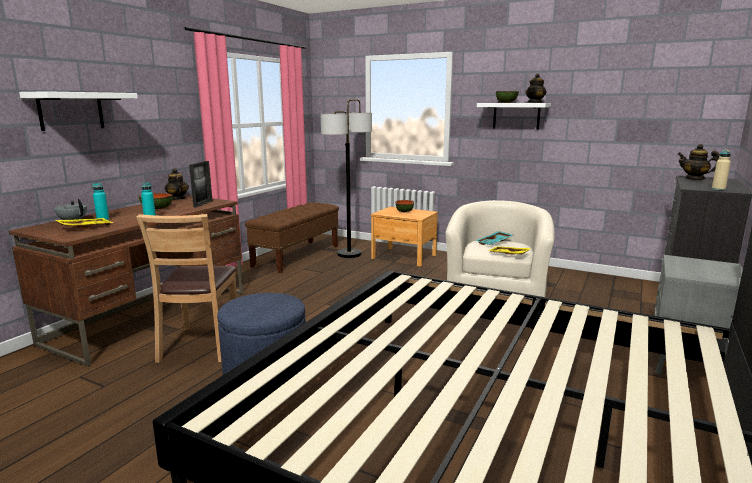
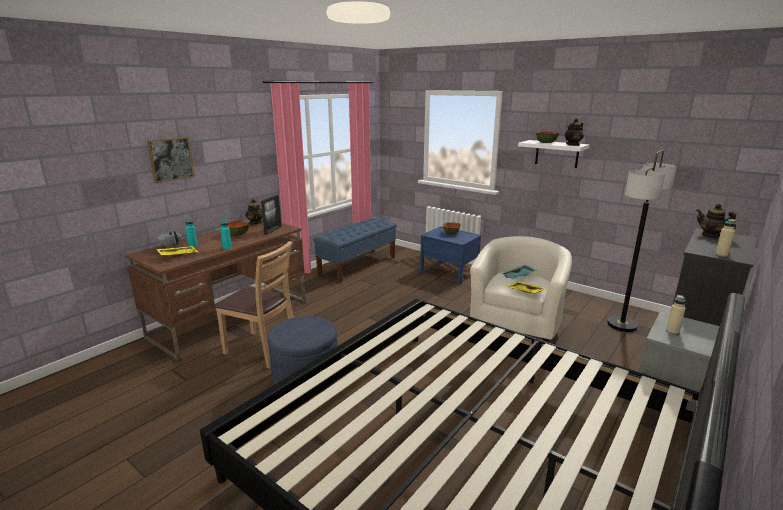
camera: 10 degrees right, 5 degrees up
(71, 111) = (171, 159): white shelf -> picture
(201, 344) = (262, 349): brown chair -> brown chair turned 75 degrees counterclockwise
(297, 256) = (358, 265): brown bench -> blue bench
(349, 254) = (402, 266): floor lamp -> floor lamp (621, 325)
(404, 257) = (449, 272): brown nightstand -> blue nightstand
(687, 269) = (672, 331): none -> beige bottle

